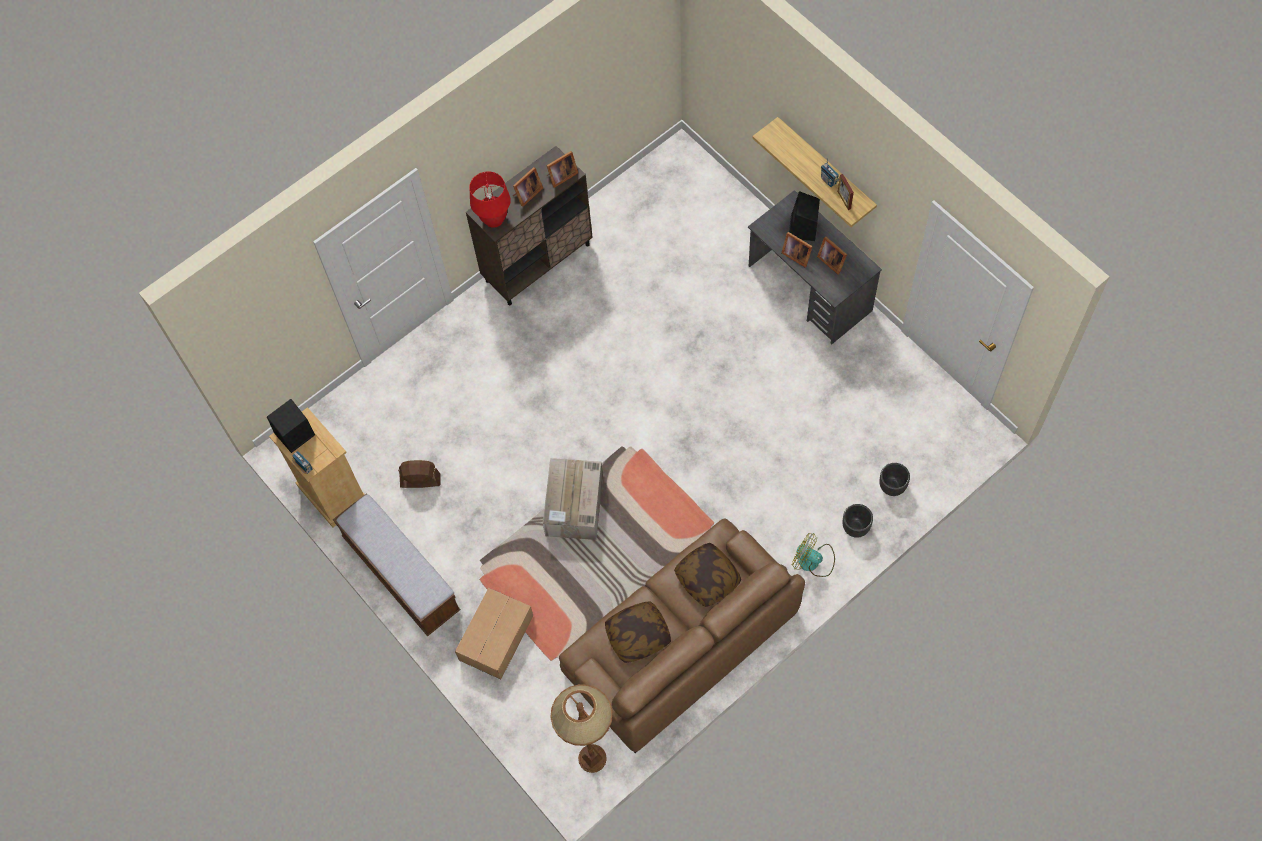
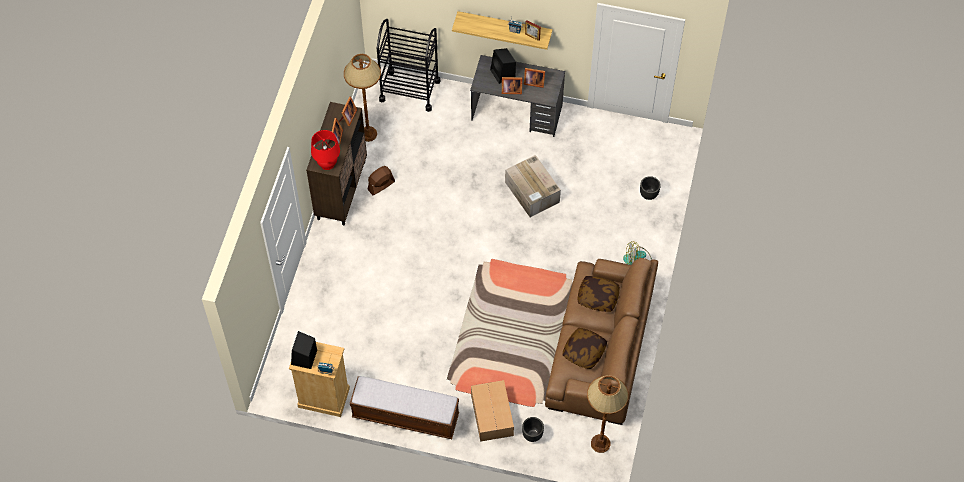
camera: 40 degrees left, 5 degrees down
(420, 480) = (372, 357): brown fan -> brown fan (381, 185)
(574, 506) = (478, 315): cardboard box -> cardboard box (532, 193)
(619, 213) = (368, 134): none -> brown floor lamp
(705, 188) = (409, 90): none -> black cart
(856, 527) = (646, 228): black planter -> black planter (532, 434)

